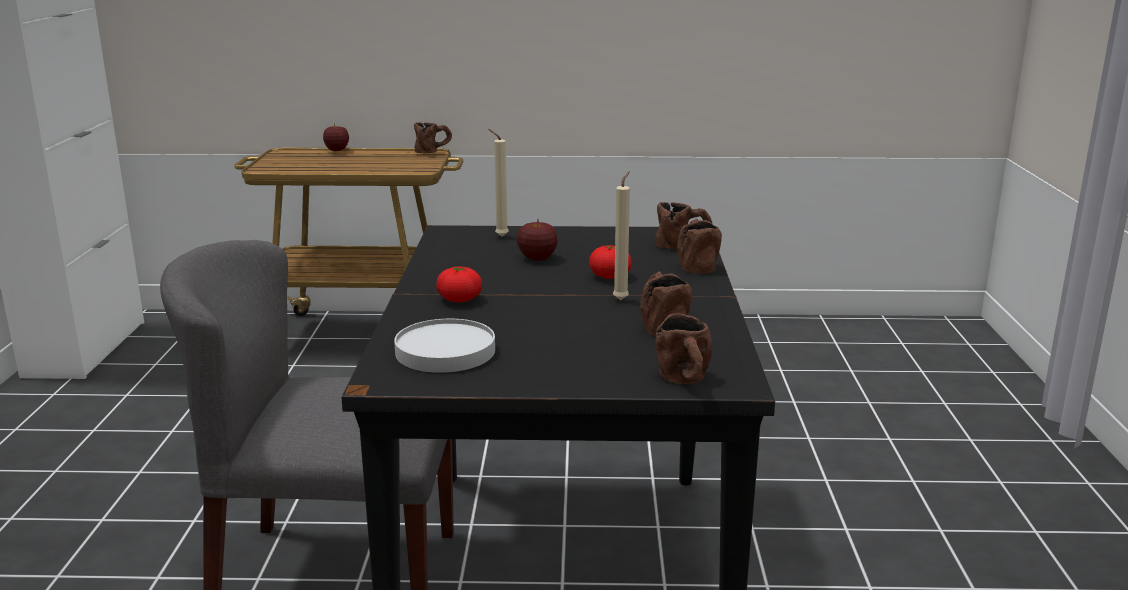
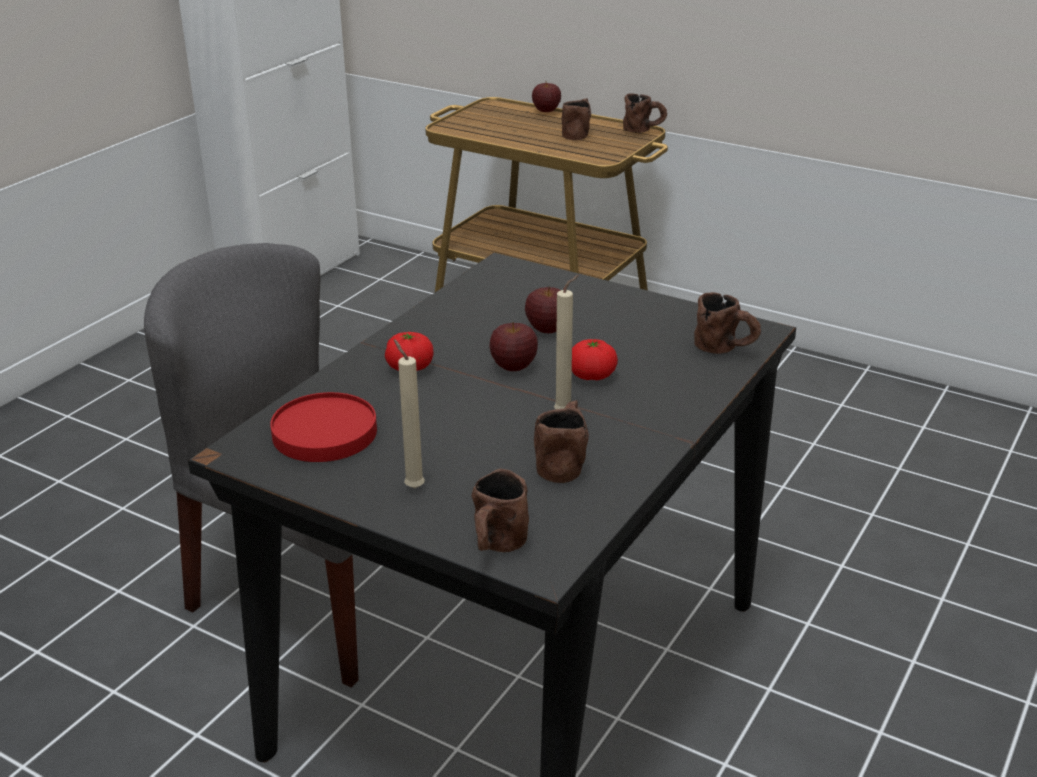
camera: 30 degrees right, 10 degrees up
(445, 351) = (324, 432): white plate -> red plate
(499, 236) = (545, 286): beige candle -> beige candle (412, 486)
(543, 283) = (514, 366): none -> apple
(695, 264) = (705, 382): brown mug -> brown mug (577, 133)

